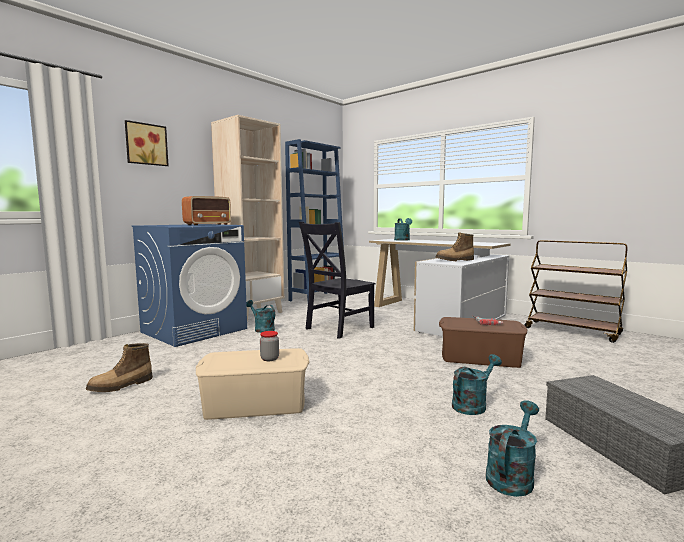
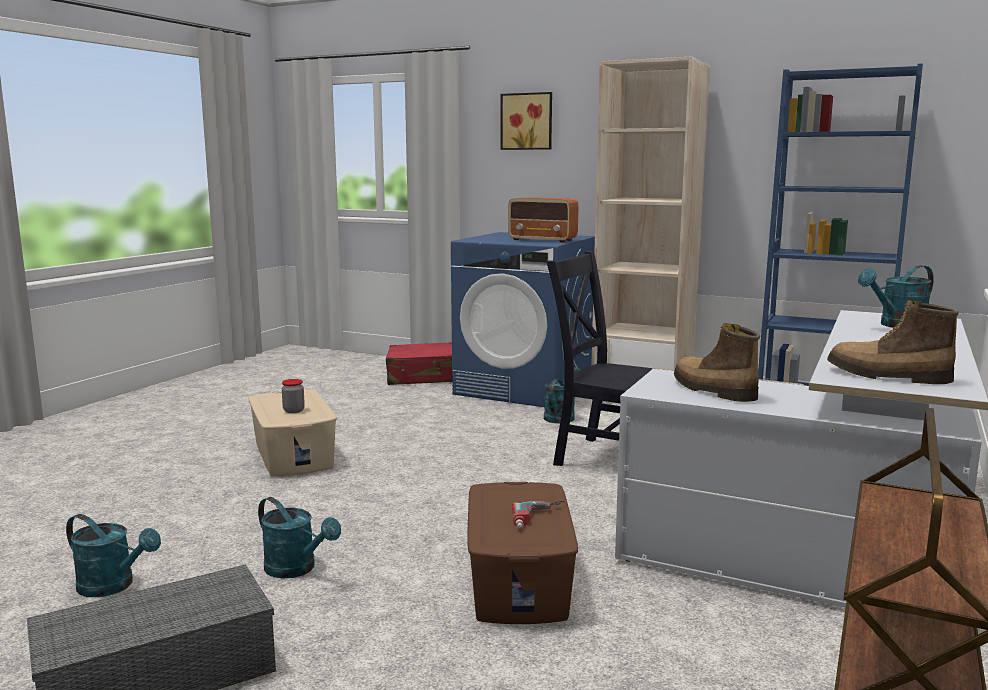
camera: 75 degrees right, 5 degrees up
(109, 351) = (423, 377): none -> red suitcase
(121, 386) = (330, 402): boot -> boot (887, 376)

